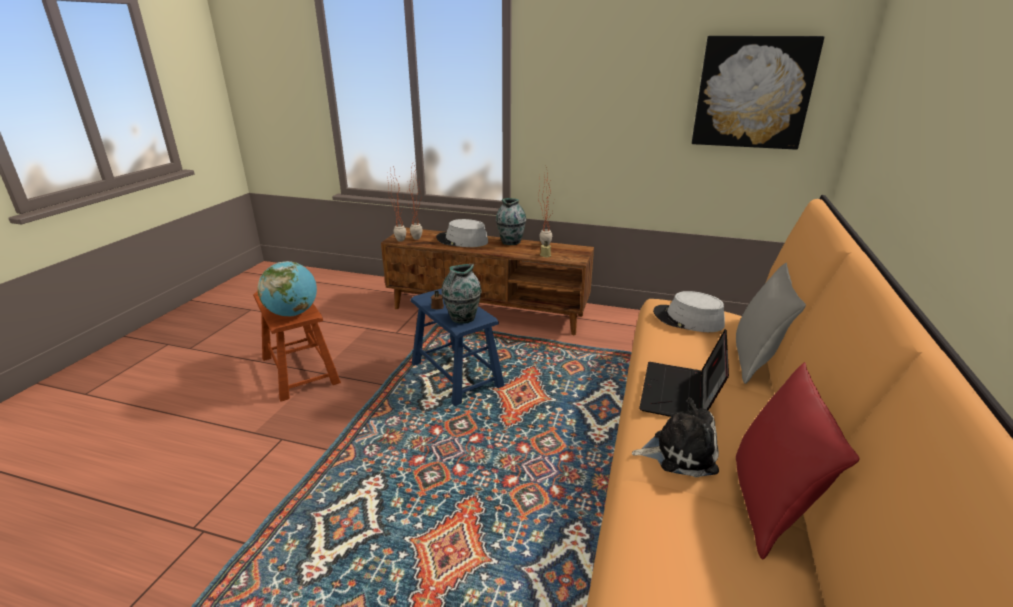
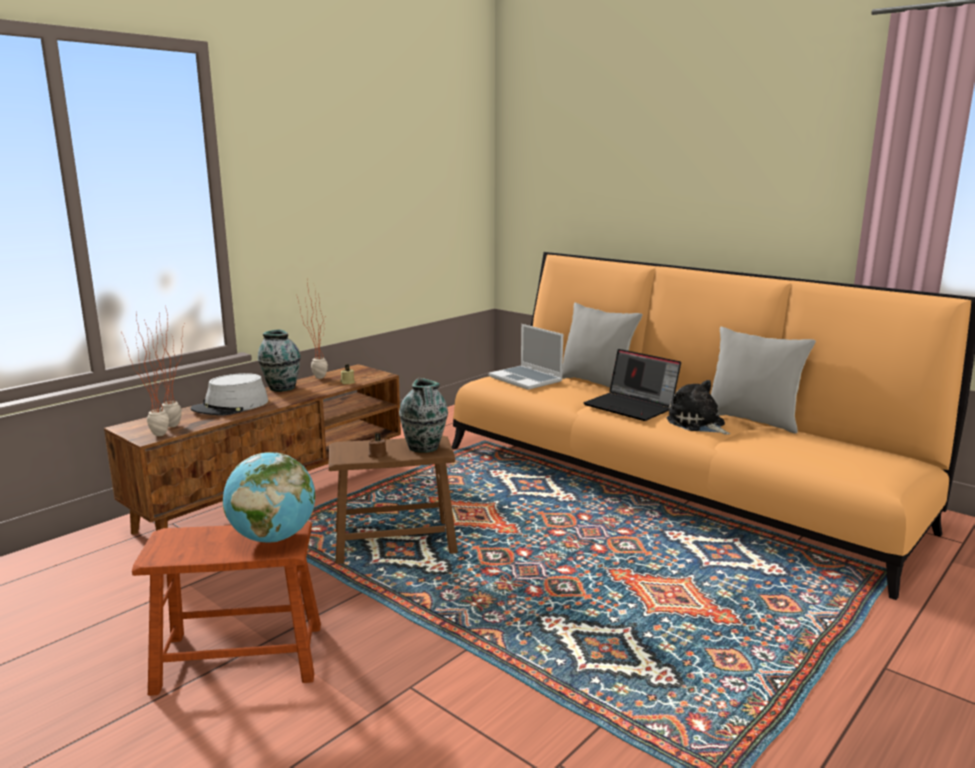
camera: 65 degrees left, 10 degrees down
(456, 374) = (394, 541): blue stool -> brown stool
(679, 452) = (697, 424): plush toy -> plush toy turned 60 degrees counterclockwise
(688, 319) = (526, 379): grey hat -> laptop
(752, 93) = (436, 181): picture -> none
(769, 505) = (752, 421): red pillow -> grey pillow

